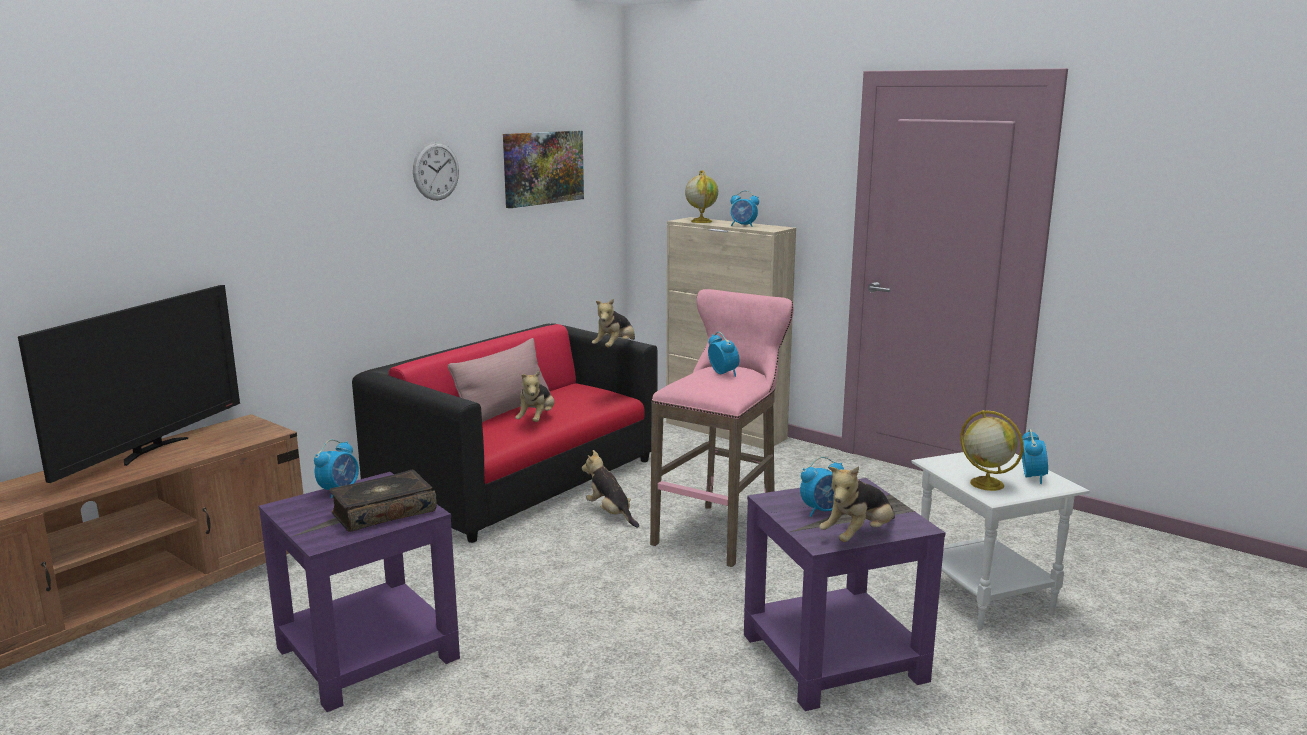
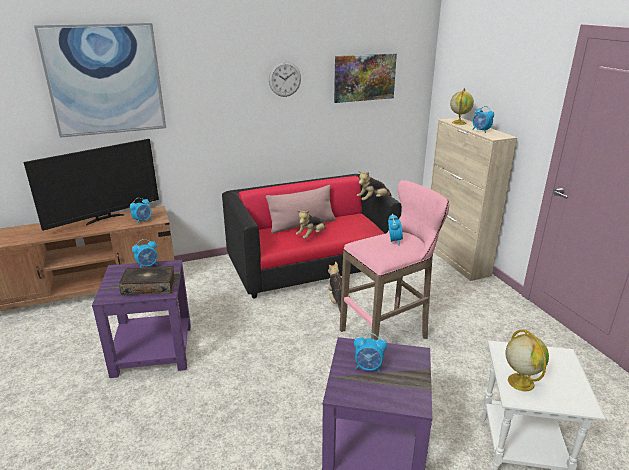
camera: 30 degrees right, 10 degrees up
(145, 175) = (105, 80): none -> picture
(858, 536) = (368, 398): plush toy -> none
(1031, 477) = (566, 388): alarm clock -> alarm clock (143, 221)

